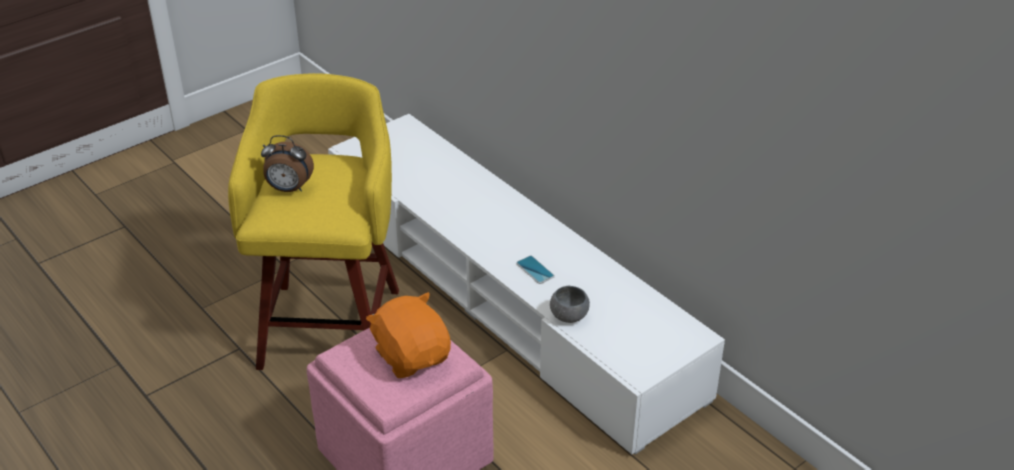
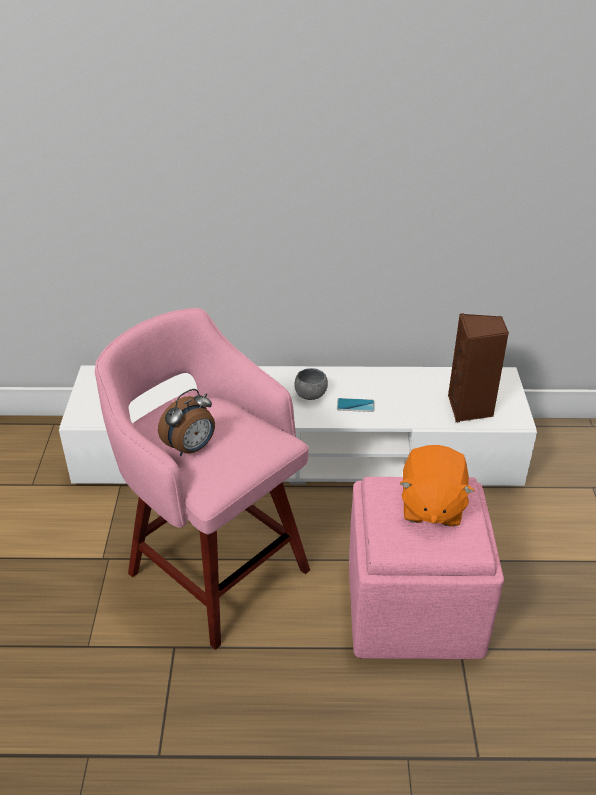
camera: 50 degrees left, 0 degrees up
(331, 324) = (215, 568): yellow stool -> pink stool
(412, 356) = (431, 506): orange plush toy -> orange plush toy turned 90 degrees counterclockwise
(569, 316) = (424, 417): grey bowl -> grey bowl (311, 395)
(617, 338) = (470, 409): none -> brown speaker

